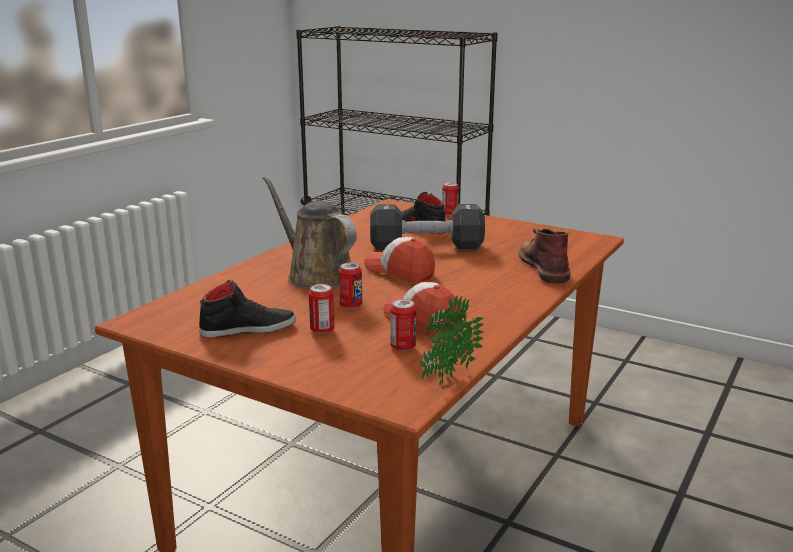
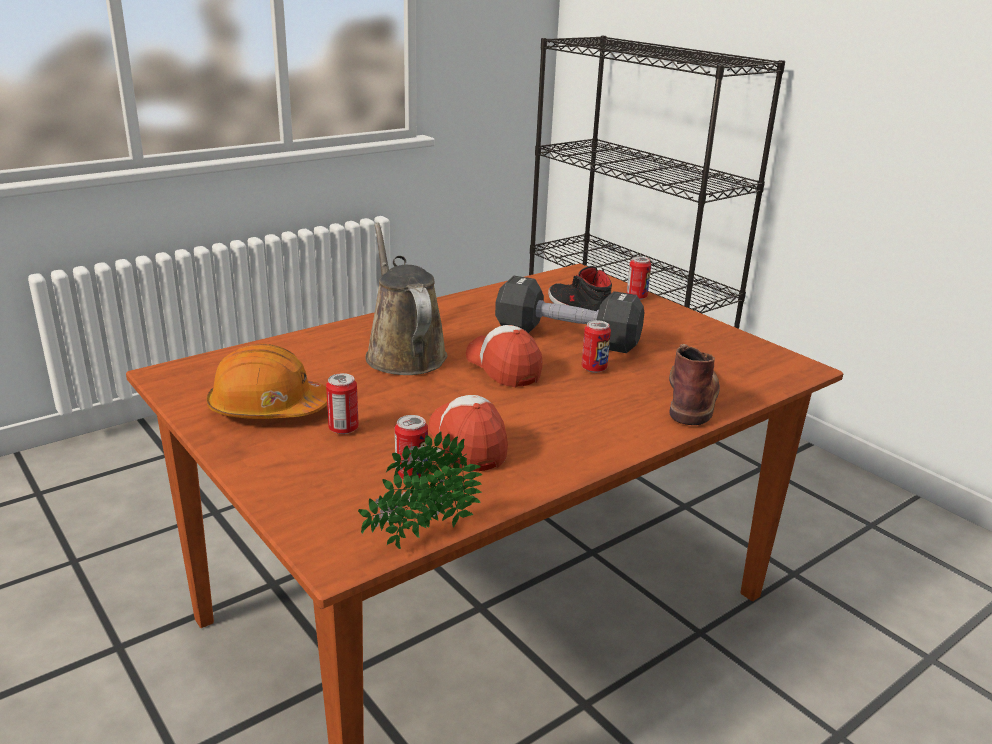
camera: 20 degrees right, 5 degrees up
(248, 328) = (268, 409): black shoe -> orange hard hat
(351, 305) = (405, 402): can -> can (594, 368)

